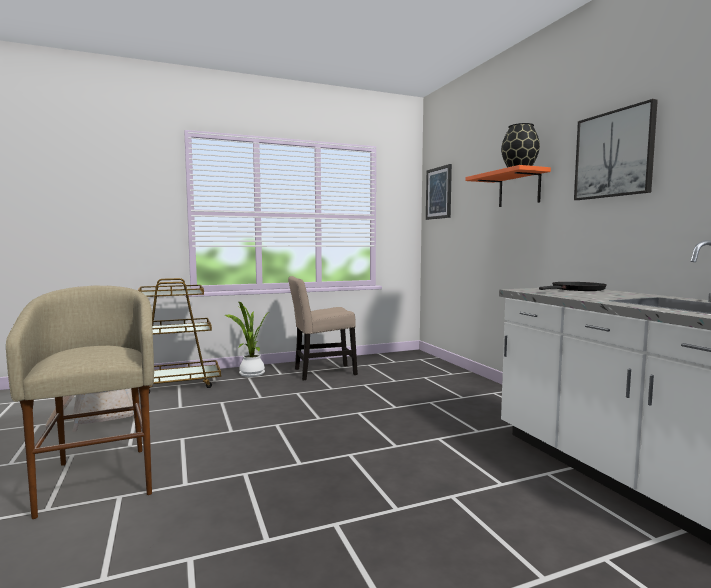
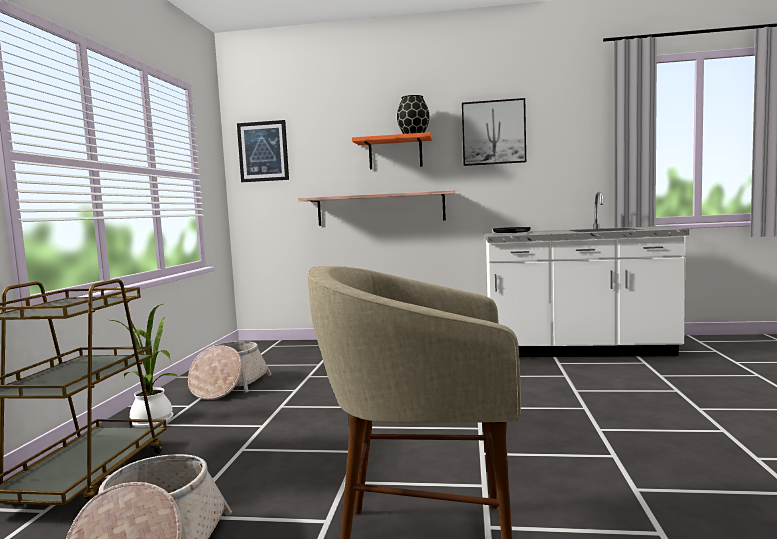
camera: 60 degrees left, 0 degrees up
(321, 372) = (229, 386): beige chair -> basket
(504, 248) = (380, 209): none -> shelf

